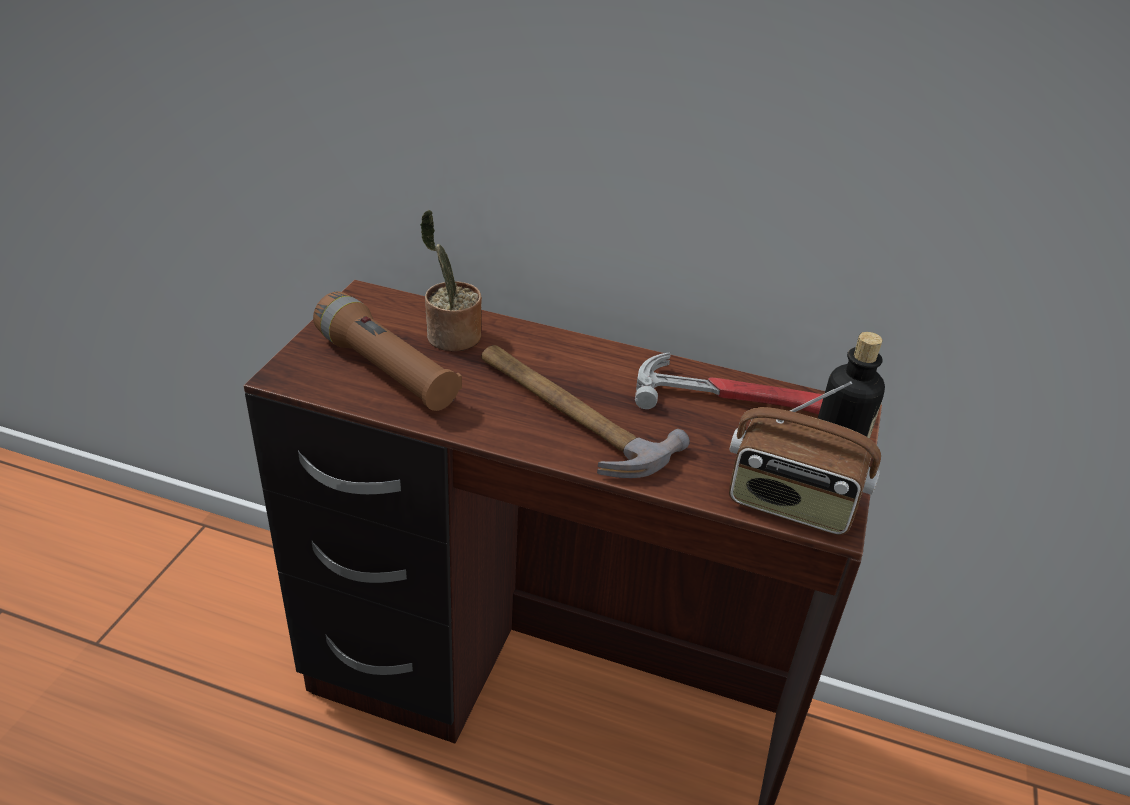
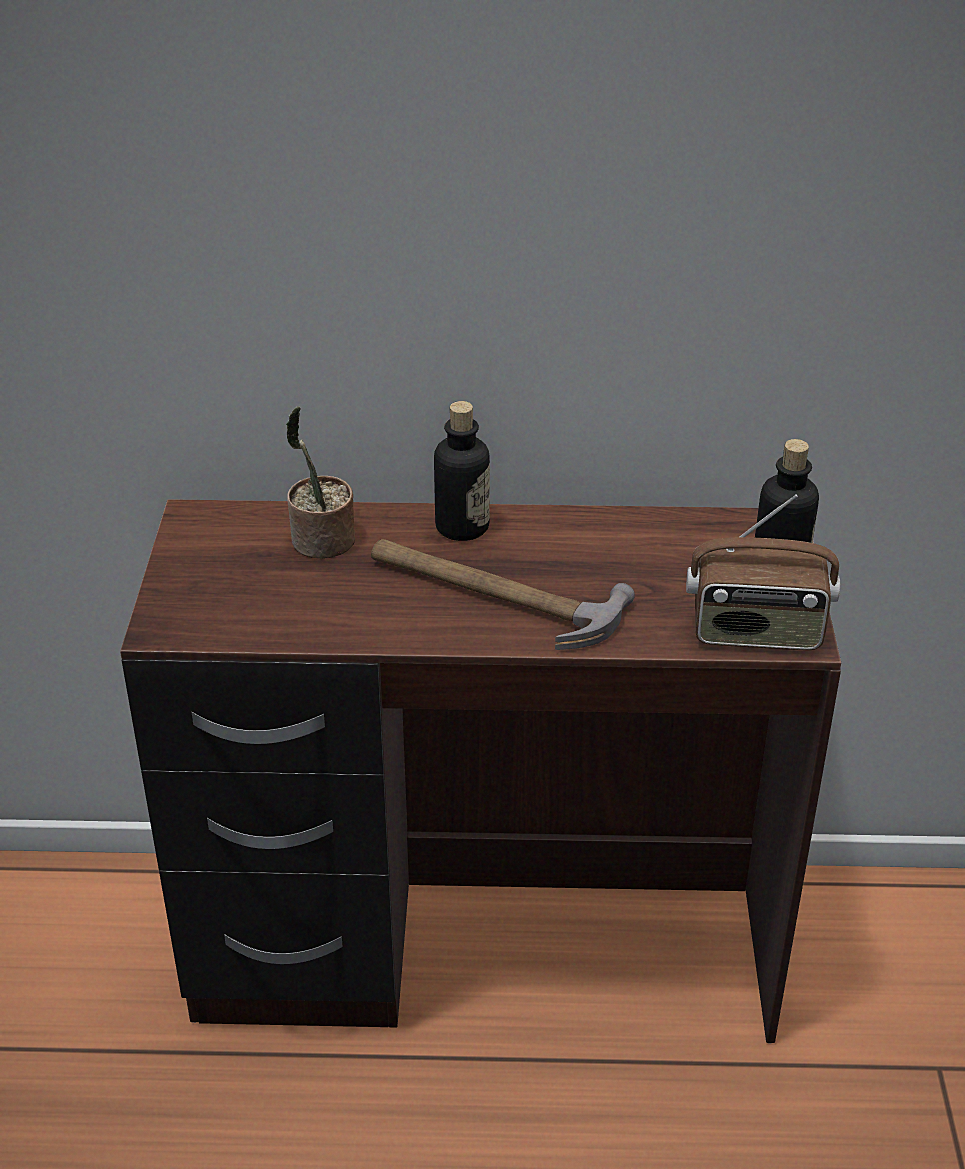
camera: 15 degrees left, 0 degrees up
(386, 370) = (271, 596): brown flashlight -> none
(571, 352) = (462, 527): none -> bottle
(732, 398) = (653, 537): hammer -> none

